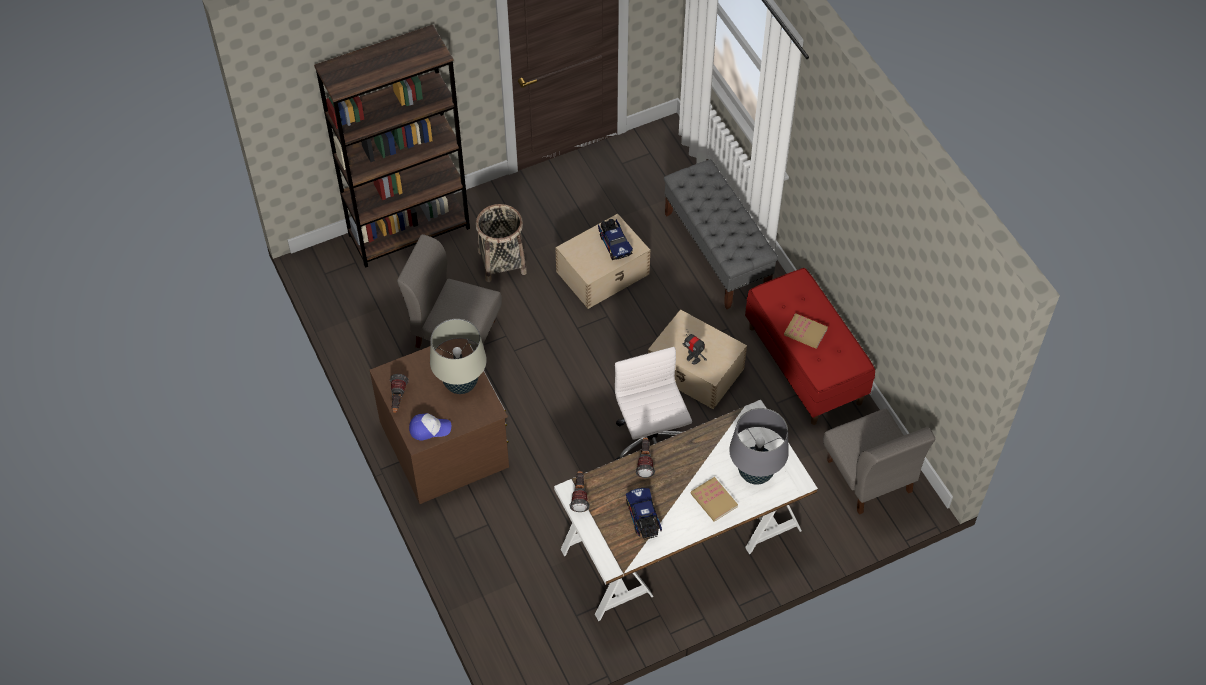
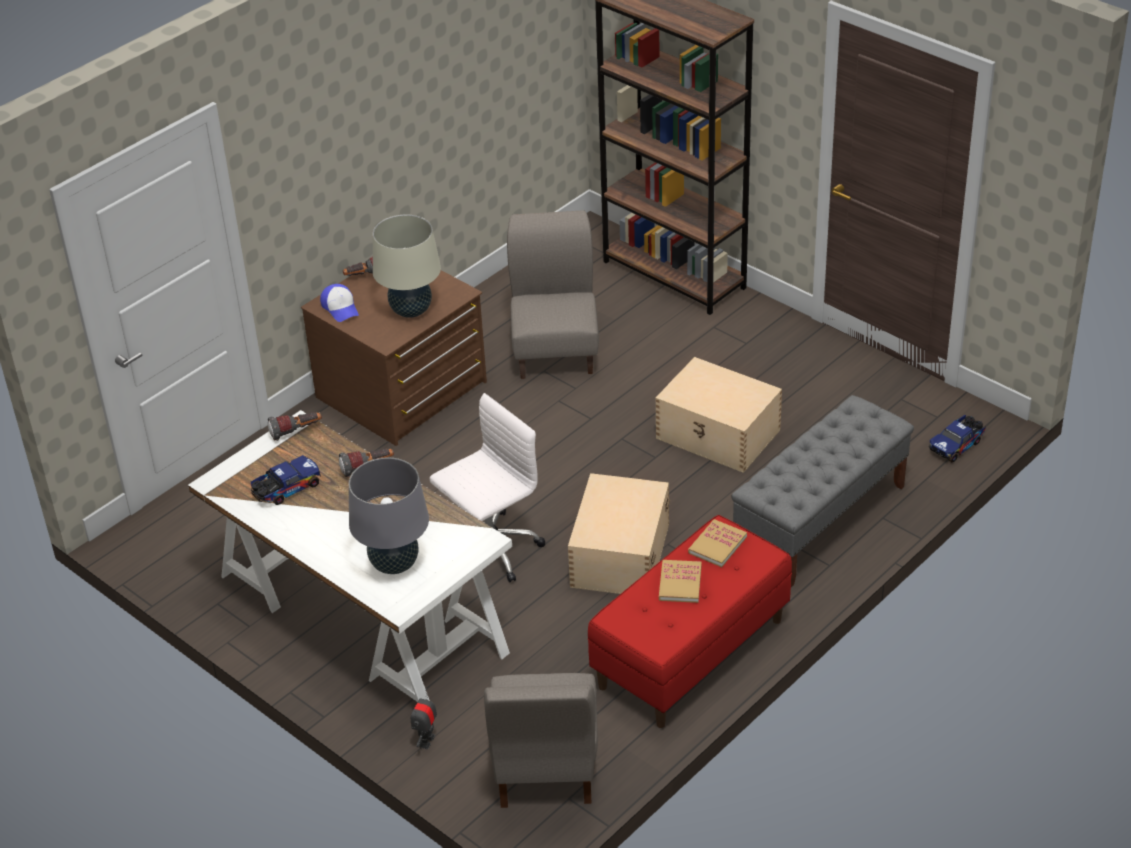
camera: 70 degrees right, 15 degrees down
(502, 262) = (678, 353): basket -> none
(614, 243) = (732, 400): toy truck -> toy truck (957, 445)
(693, 358) = (598, 514): toy robot -> toy robot (426, 741)
(714, 500) = (338, 539): book -> book (717, 545)
(869, 476) = (545, 766): grey chair -> grey chair turned 45 degrees counterclockwise

